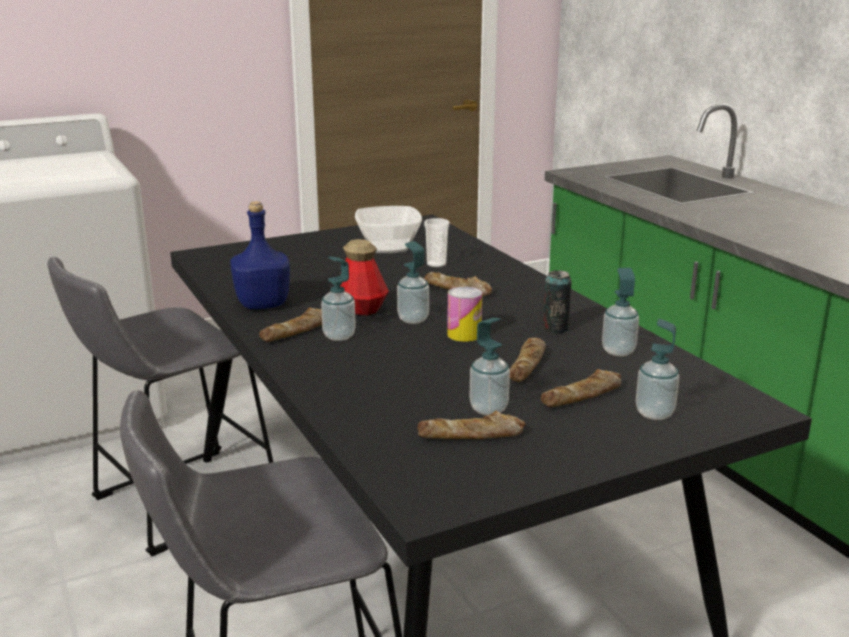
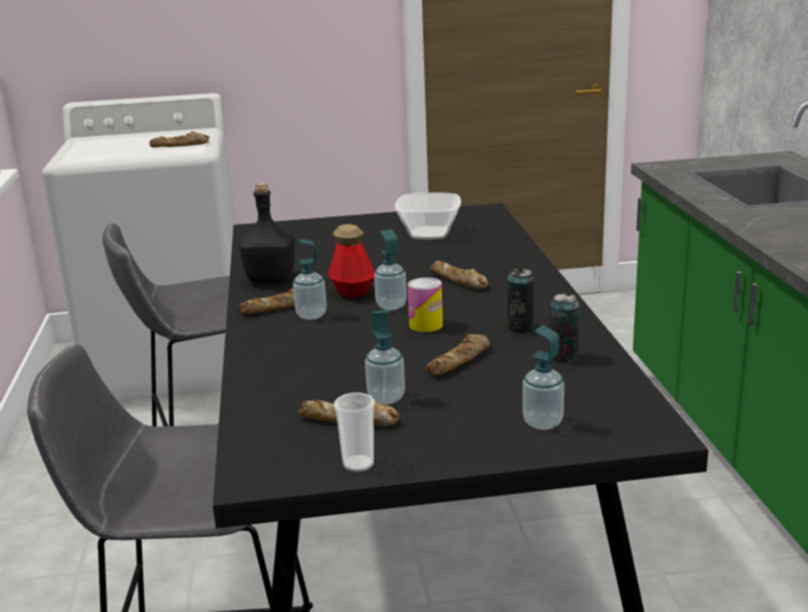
camera: 20 degrees right, 0 degrees up
(264, 304) = (271, 279): blue bottle -> black bottle
(436, 264) = (460, 254): cup -> cup (358, 464)
(583, 396) = (487, 397): bread -> bread (180, 145)
(618, 351) = (563, 357): soap dispenser -> can

